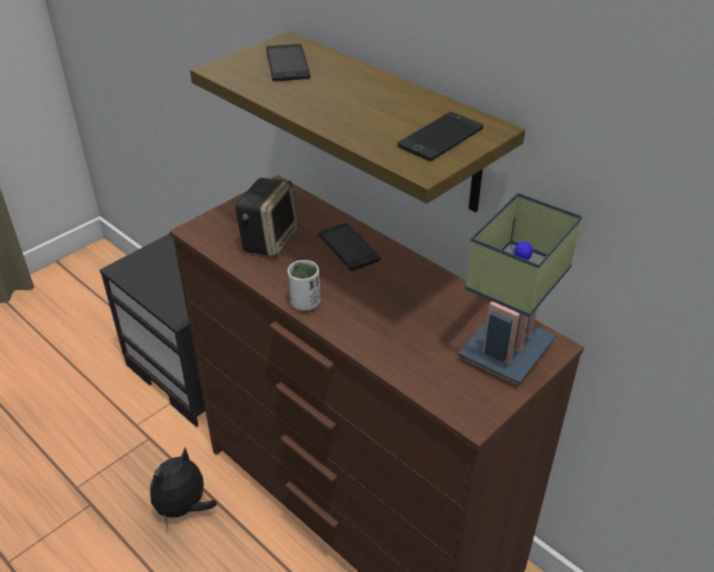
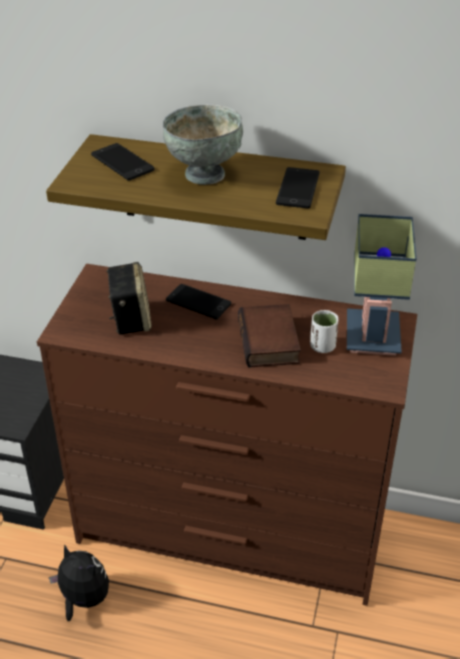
camera: 30 degrees left, 0 degrees up
(183, 508) = (83, 599): plush toy -> plush toy turned 120 degrees clockwise
(305, 303) = (203, 356): white cup -> white cup (322, 346)
(355, 95) = (203, 174): none -> grey bowl
(386, 315) = (271, 342): none -> book

